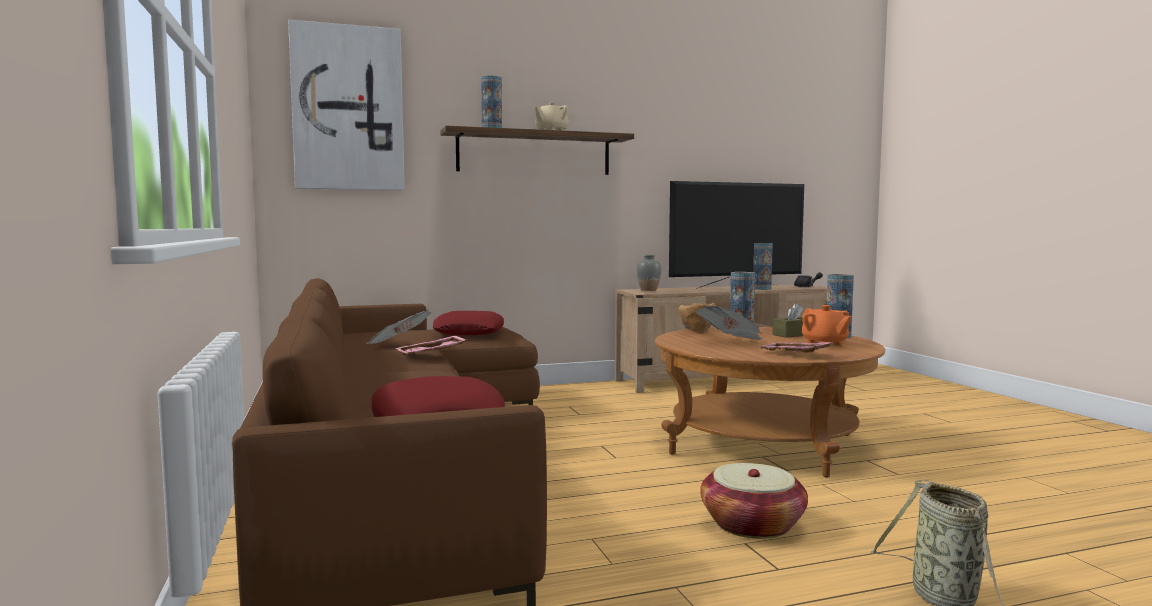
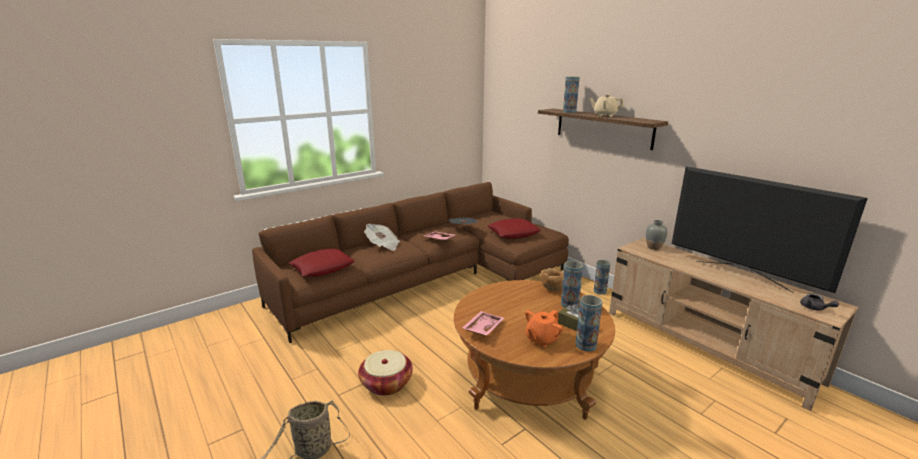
camera: 70 degrees right, 15 degrees up
(348, 108) = (515, 94): picture -> none
(731, 342) = (515, 304): newspaper -> newspaper (383, 245)
(762, 289) = (744, 287): vase -> vase (600, 291)

